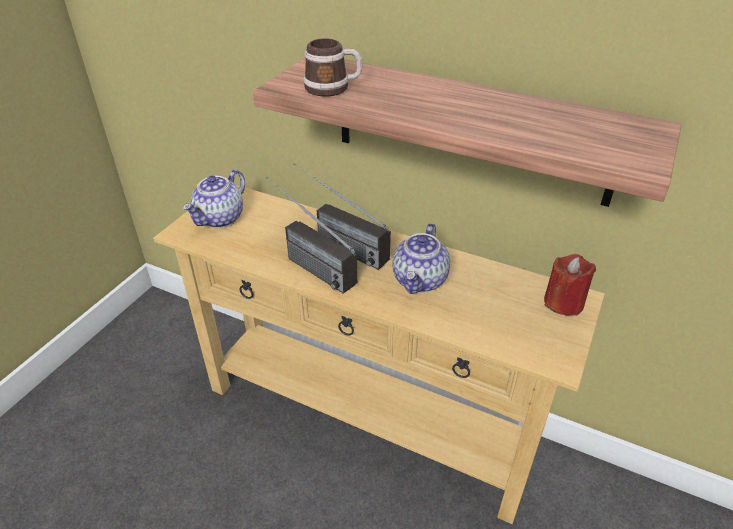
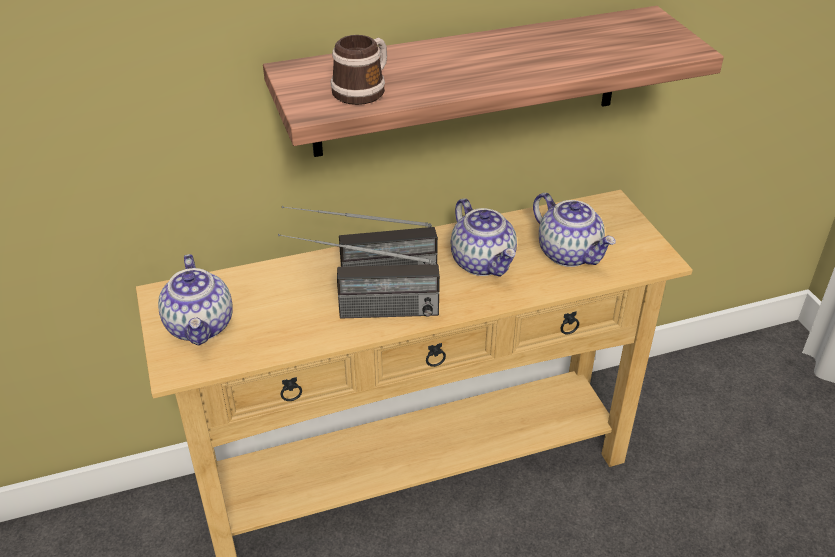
camera: 45 degrees left, 0 degrees up
(491, 312) = (570, 253): none -> teapot
(563, 302) = (606, 213): red candle -> none

